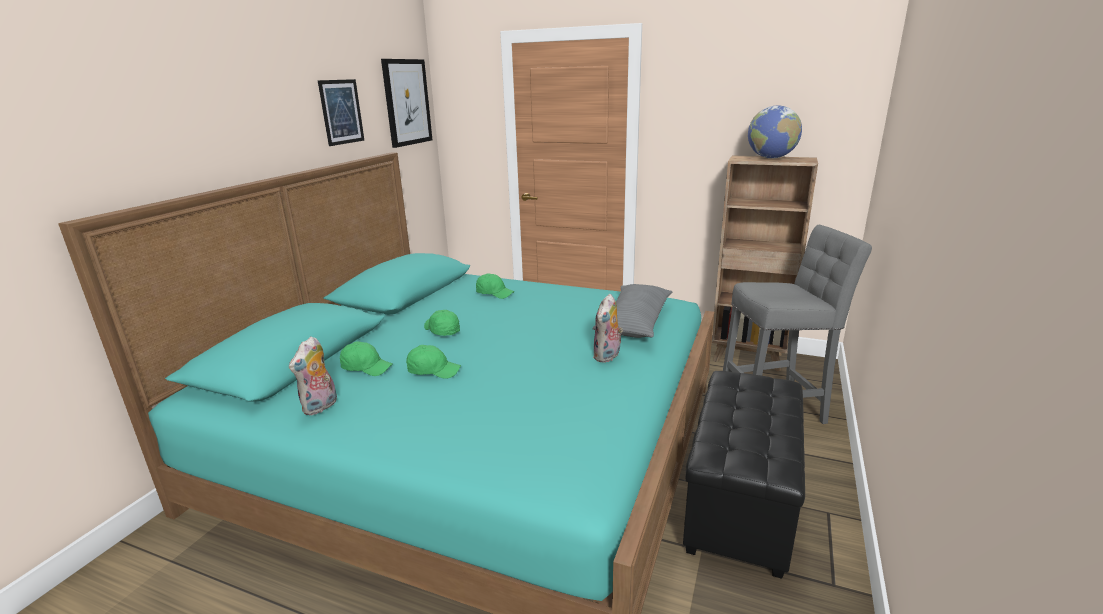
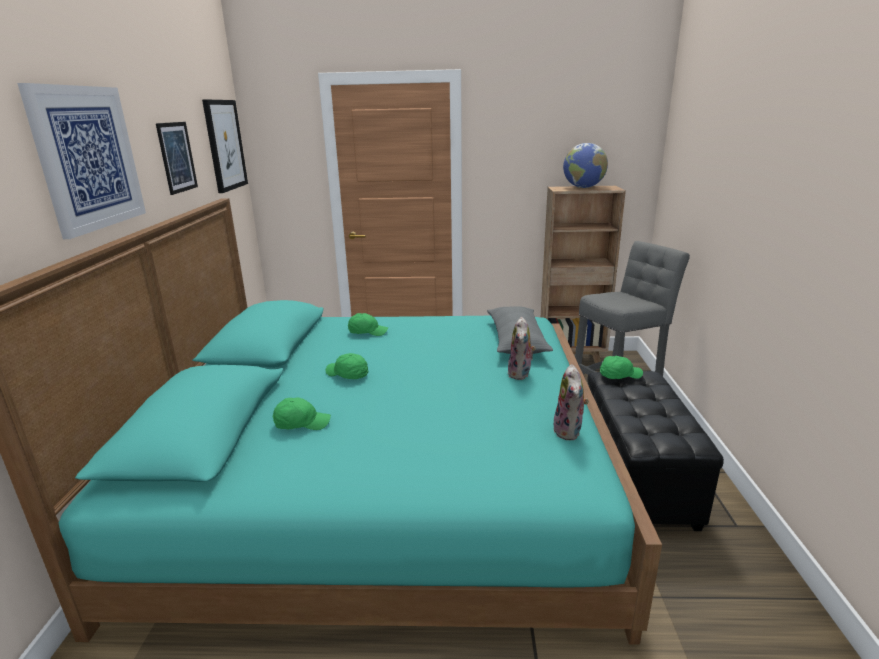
camera: 20 degrees left, 0 degrees up
(233, 109) = (88, 158): none -> picture
(320, 407) = (287, 471): plush toy -> plush toy (569, 431)
(433, 371) = (374, 414): green cap -> green cap (619, 375)

